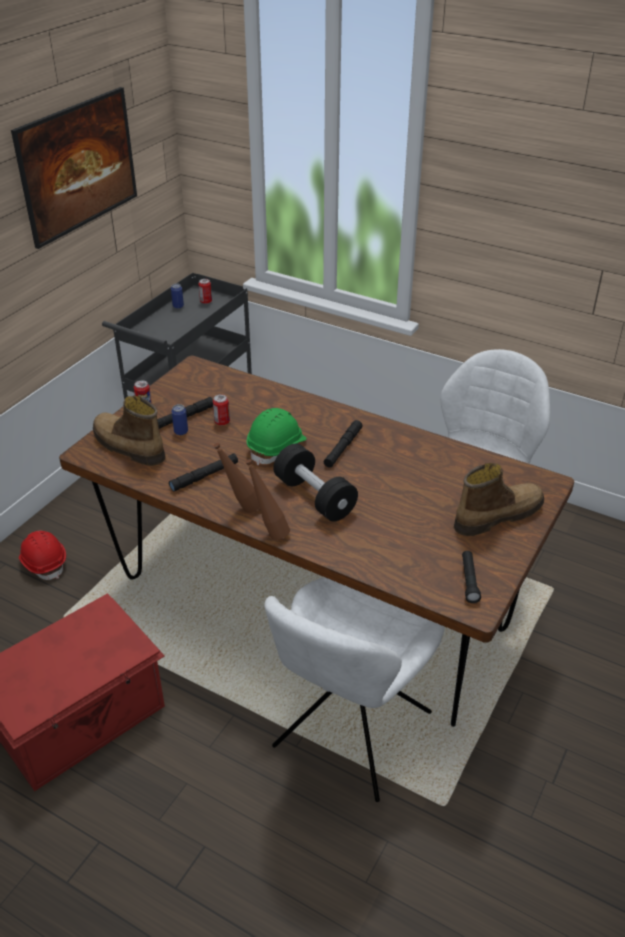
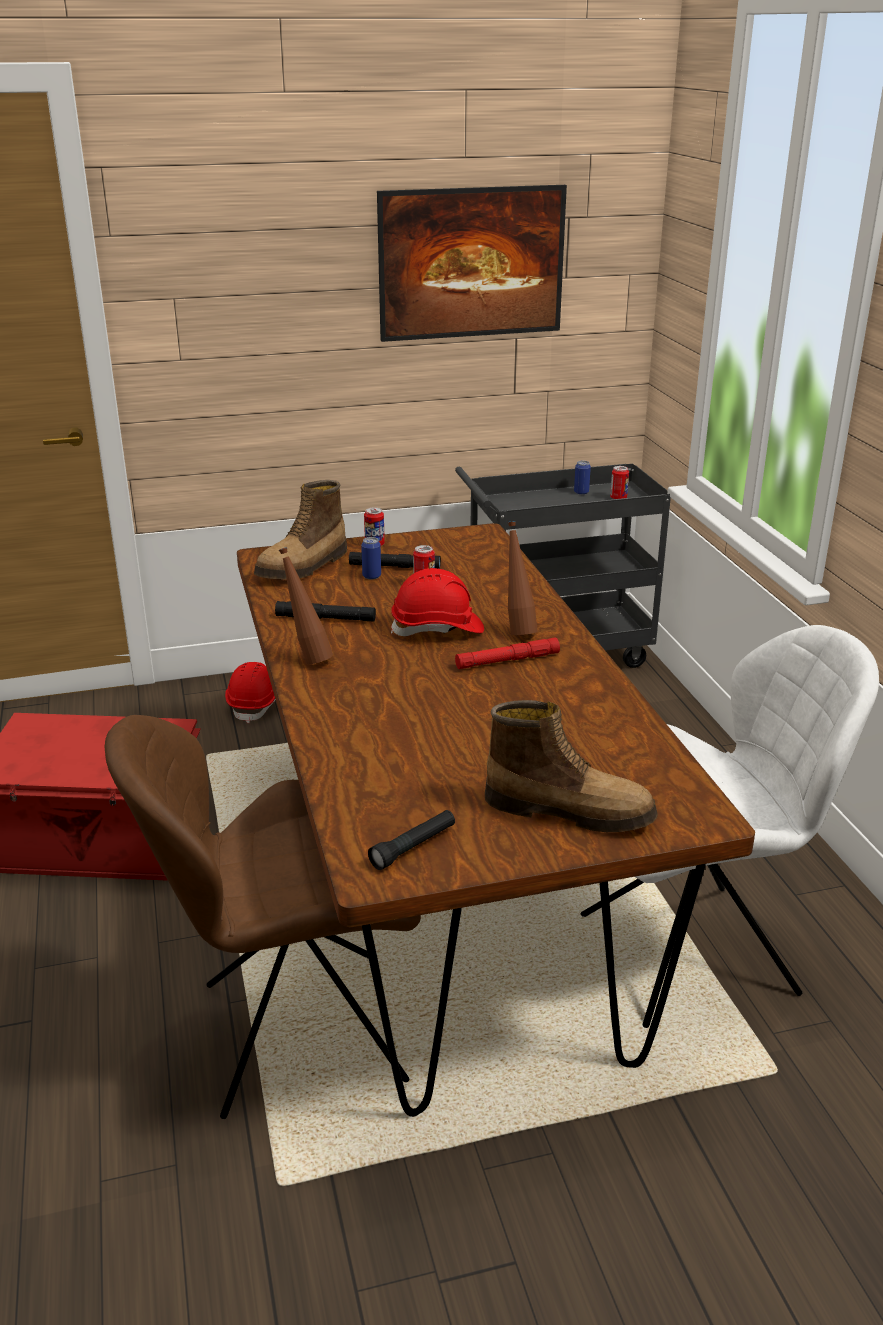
camera: 45 degrees right, 10 degrees down
(127, 447) = (304, 567): boot -> boot turned 135 degrees counterclockwise
(269, 532) = (296, 689): brown bottle -> brown bottle (517, 630)
(277, 447) = (437, 629): green hard hat -> red hard hat
(314, 497) = (395, 685): black dumbbell -> none
(343, 447) = (507, 660): black flashlight -> red flashlight
(349, 734) = (293, 1033): white chair -> brown chair

